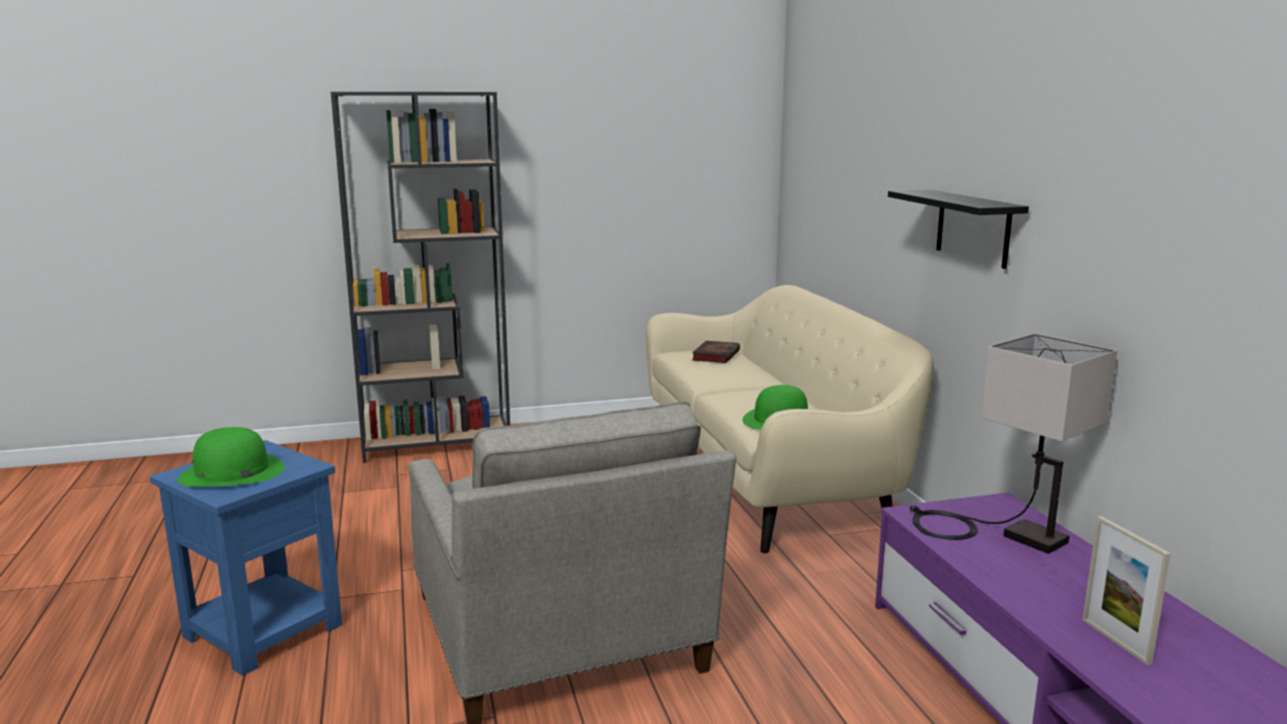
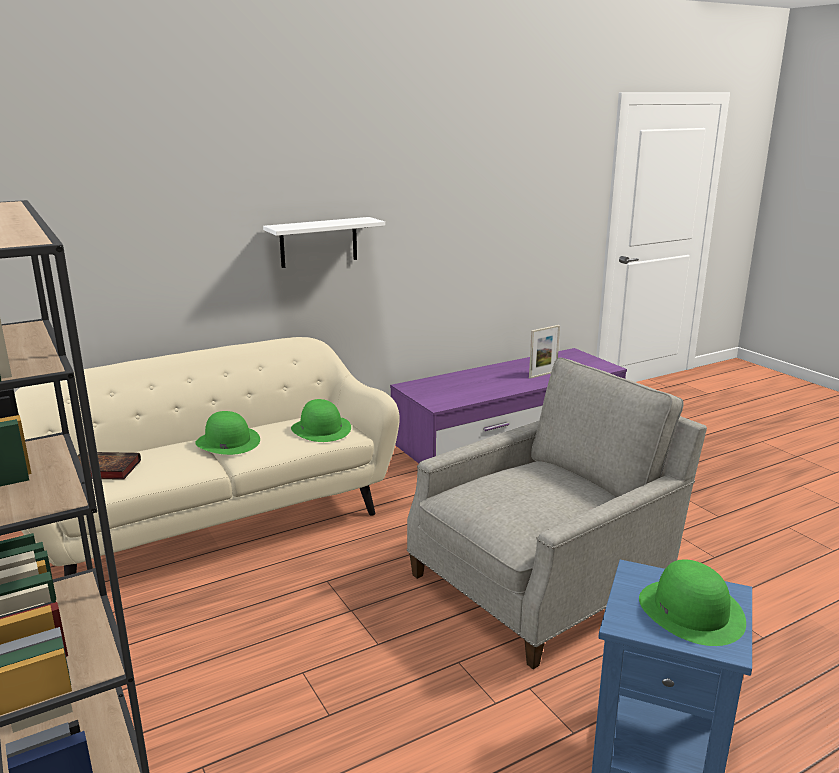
camera: 105 degrees left, 5 degrees up
(760, 388) = (227, 442): none -> green hat
(973, 228) = (318, 242): black shelf -> white shelf
(995, 532) = (449, 389): table lamp -> none

